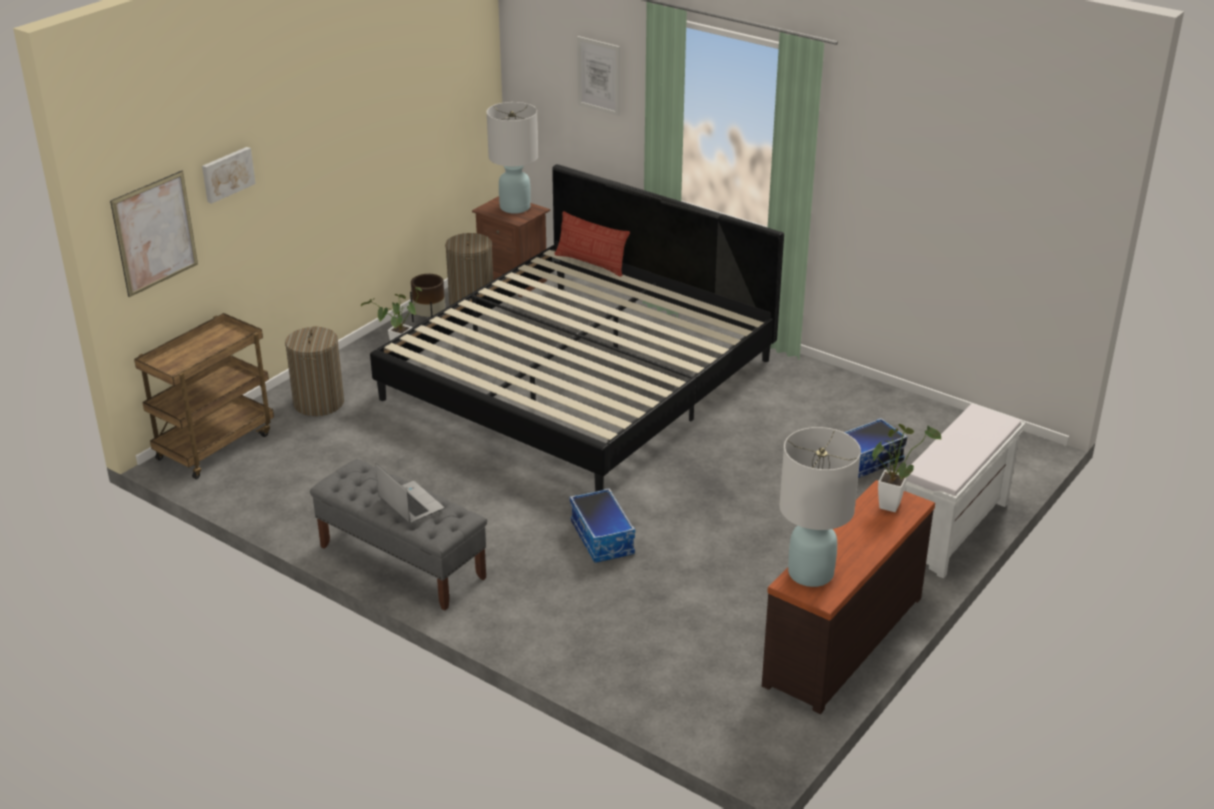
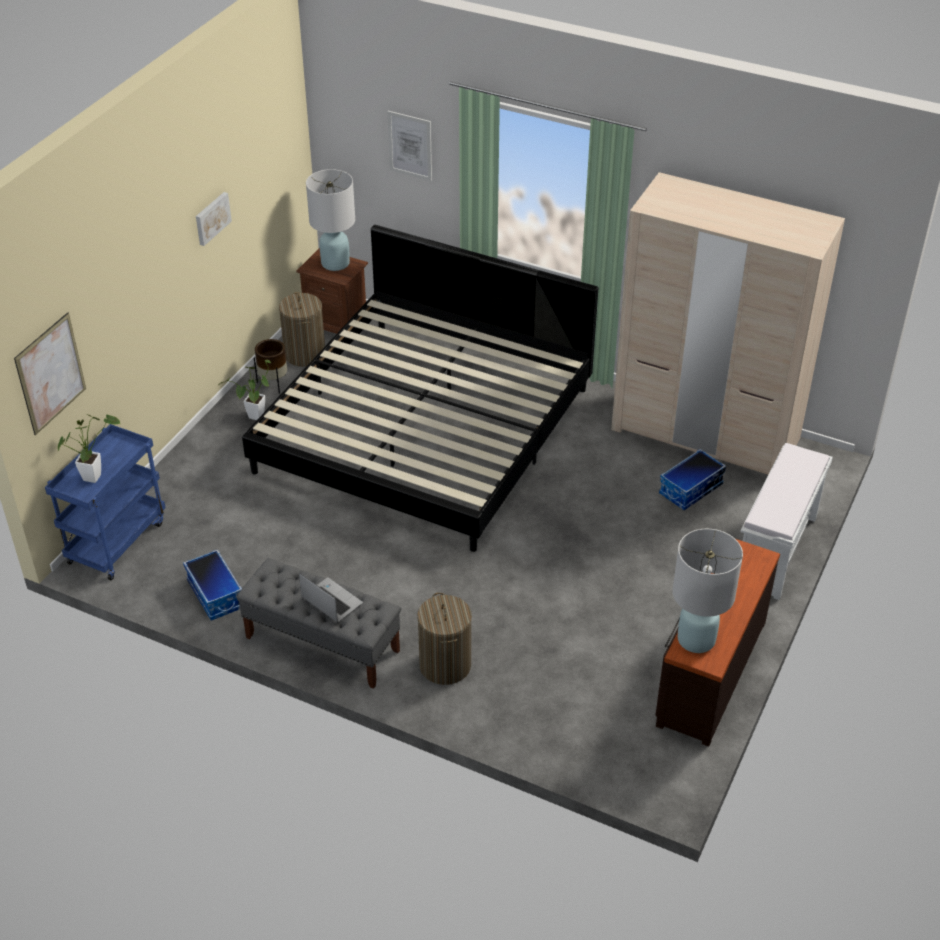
camera: 10 degrees left, 10 degrees up
(215, 445) = (117, 541): brown cart -> blue cart
(227, 174) = (102, 303): picture -> picture (211, 218)
(318, 403) = (197, 483): laundry basket -> laundry basket (445, 665)
(591, 263) = (413, 312): pillow -> none
(603, 538) = (489, 597): storage box -> storage box (216, 594)
(891, 503) = (745, 559): potted plant -> potted plant (94, 475)
(895, 412) = (705, 434): none -> beige wardrobe

